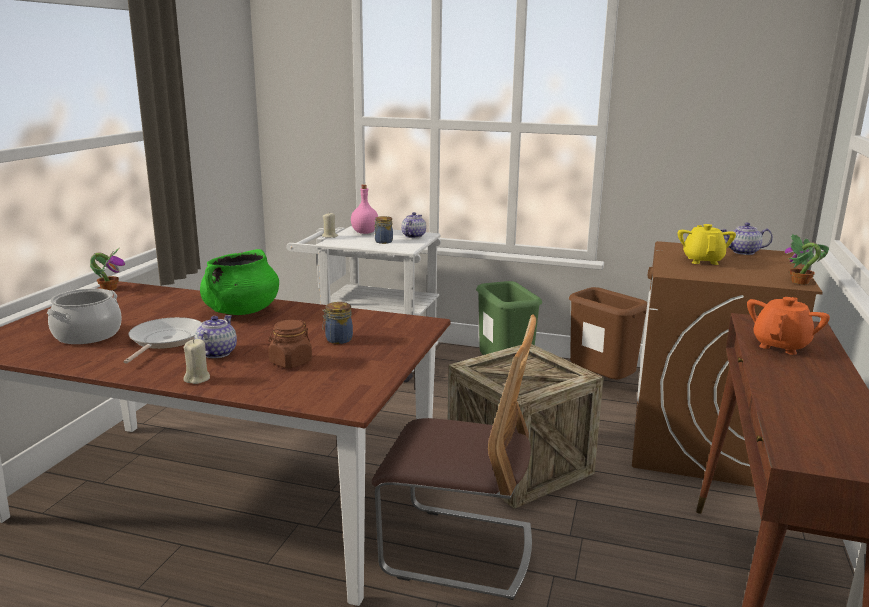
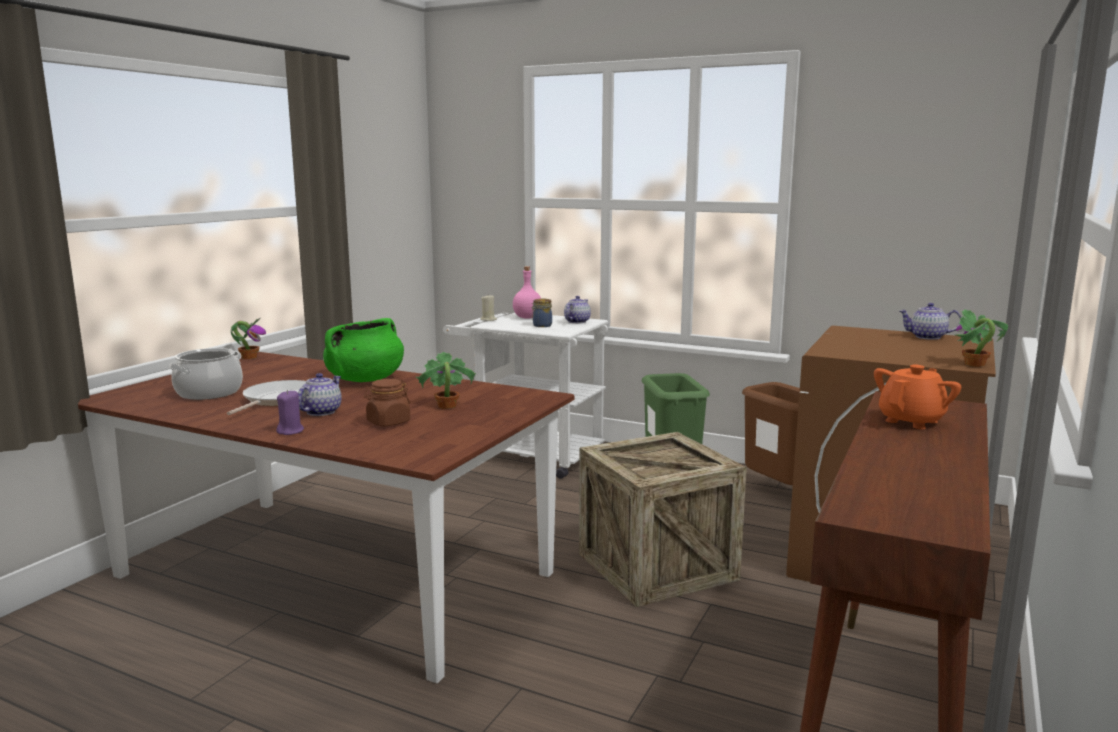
camera: 10 degrees right, 5 degrees down
(197, 379) = (290, 431): beige candle -> purple candle
(337, 340) = (446, 406): jar -> potted plant
(458, 550) = (560, 641): chair -> none
(703, 260) = (872, 343): yellow teapot -> none

